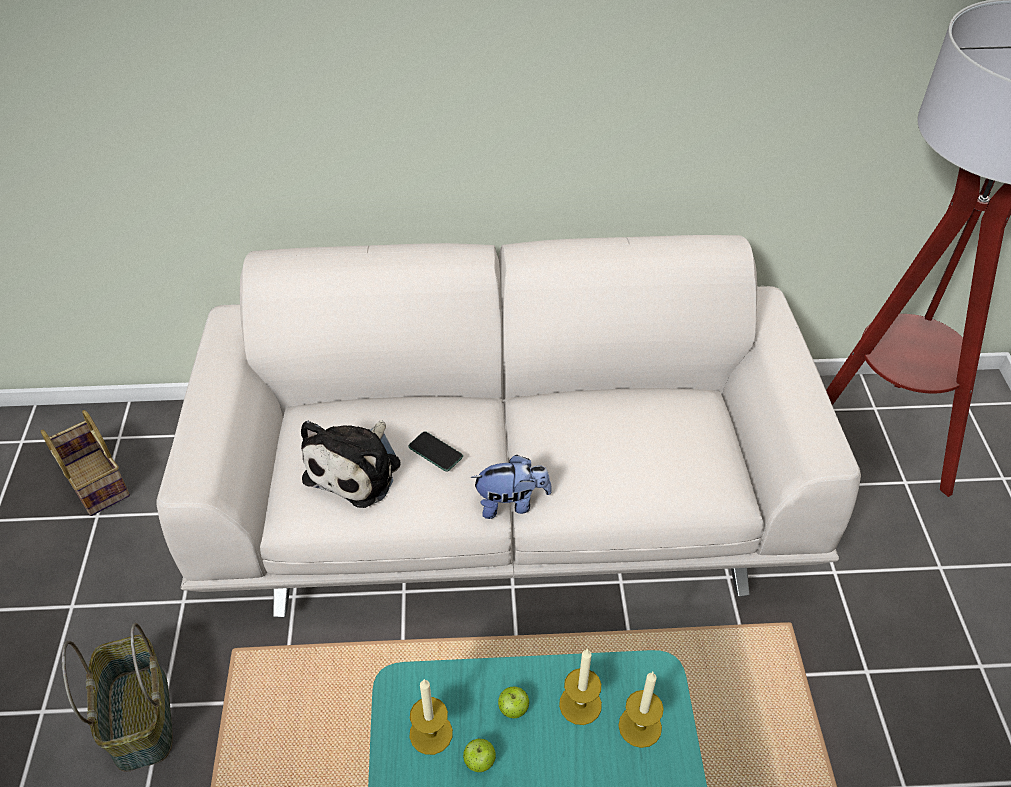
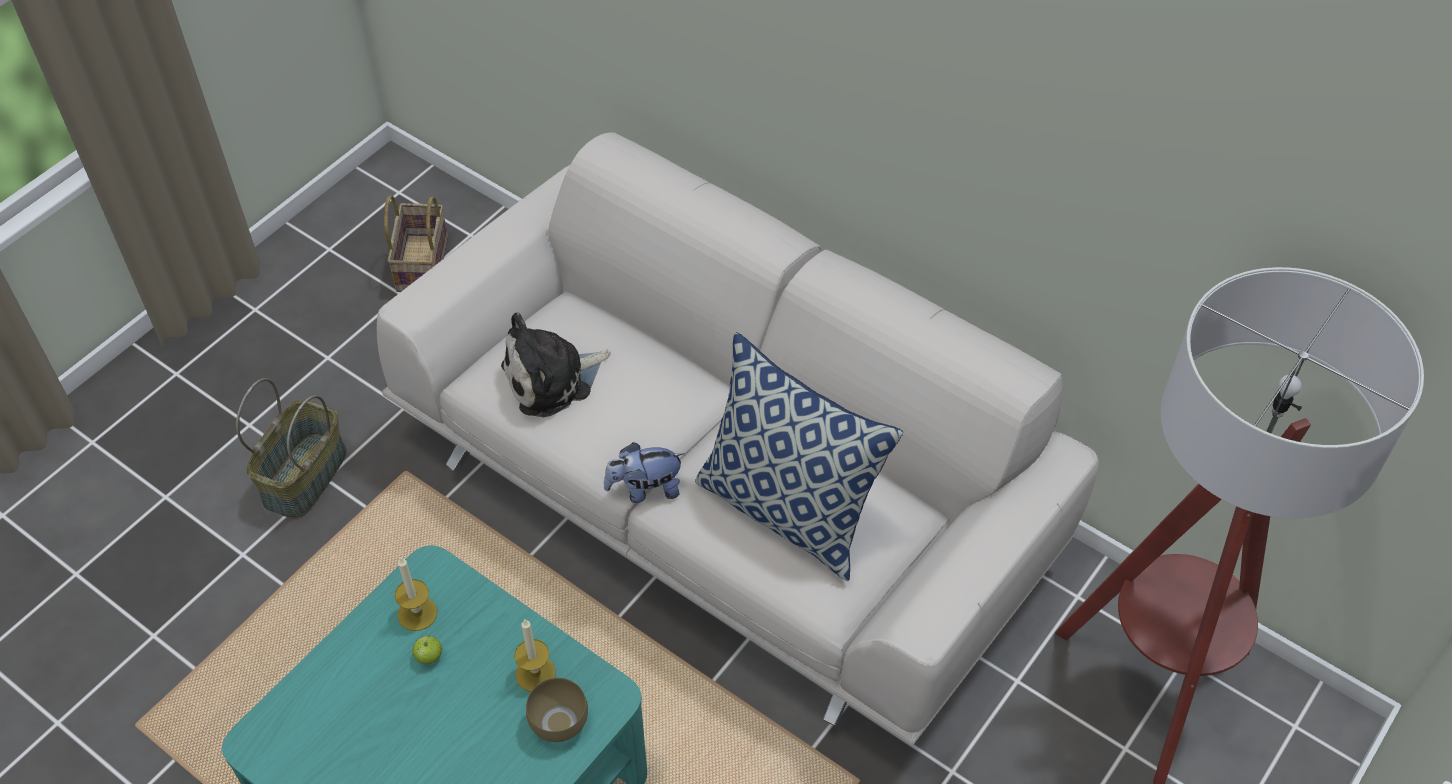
camera: 40 degrees right, 5 degrees up
(435, 452) = (623, 405): phone -> none
(511, 503) = (645, 489): plush toy -> plush toy turned 135 degrees clockwise
(513, 709) = (487, 640): apple -> none
(634, 445) = (789, 510): none -> pillow
(640, 726) = (560, 721): candle -> brown bowl

